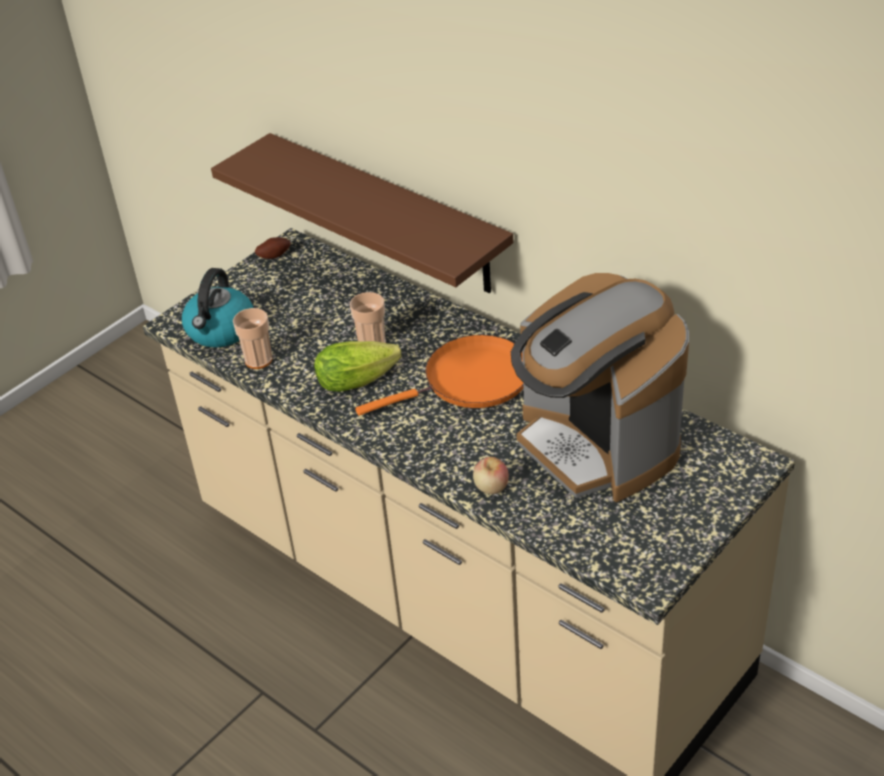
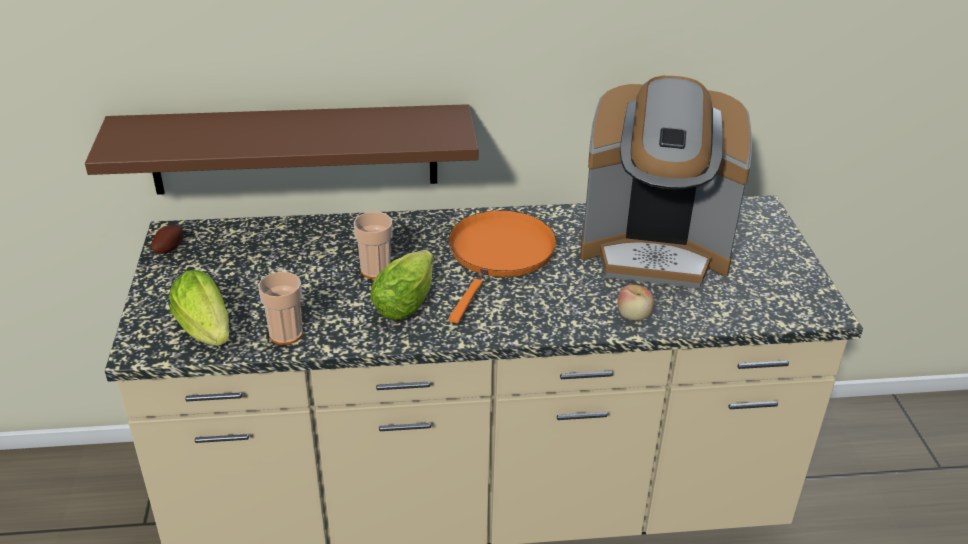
camera: 50 degrees left, 5 degrees down
(221, 331) = (207, 331): kettle -> lettuce

